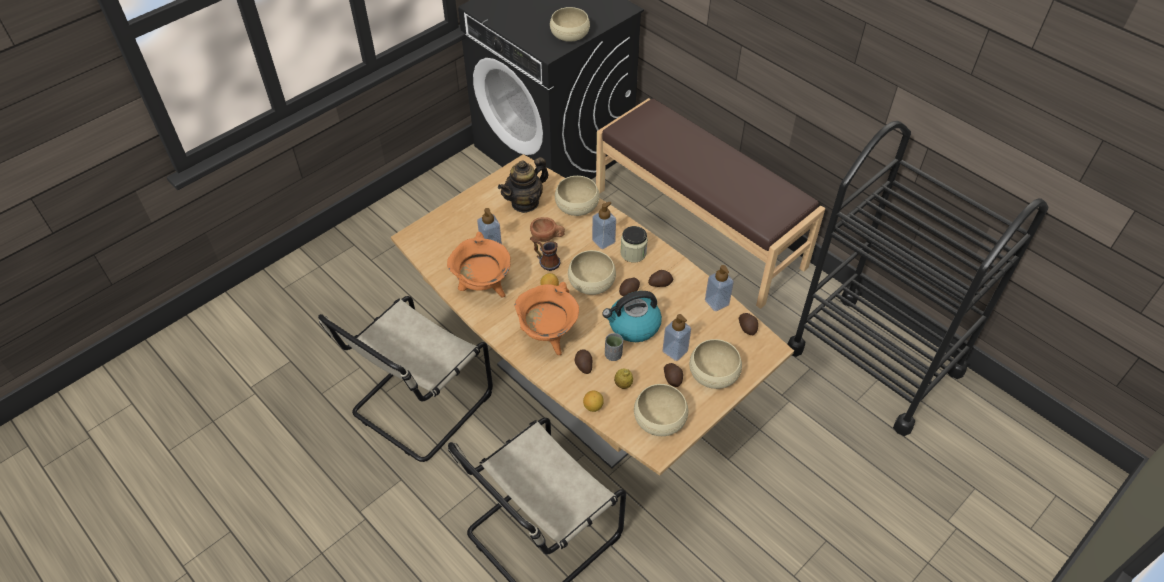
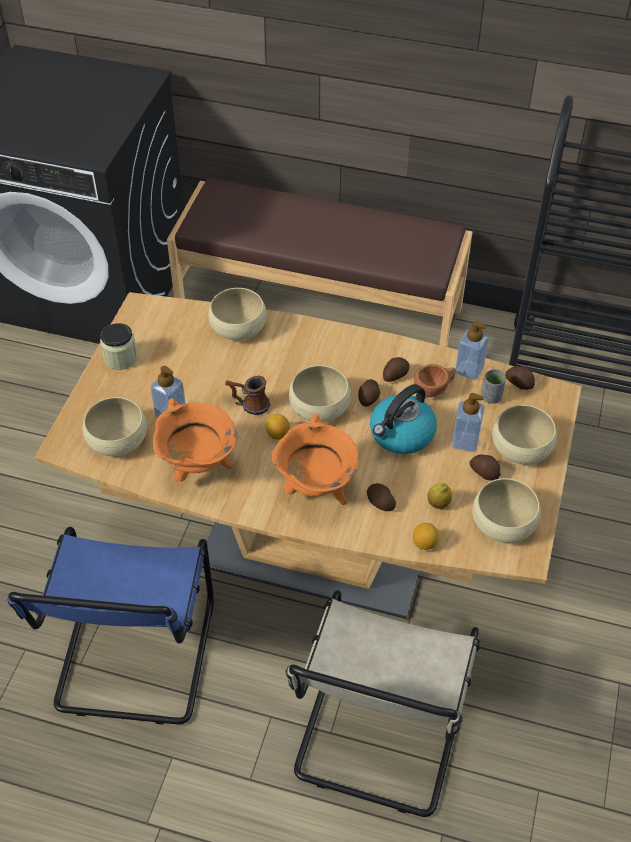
camera: 30 degrees left, 0 degrees up
(418, 406) = (134, 660): beige chair -> blue chair
(525, 203) = (174, 347): teapot -> none
(547, 237) = (231, 377): brown cup -> brown cup (434, 389)
(570, 34) = (105, 127): beige bowl -> beige bowl (117, 438)
(603, 241) = (298, 354): soap dispenser -> none
(613, 355) = (403, 476): grey cup -> grey cup (491, 397)
(633, 253) = (341, 354): jar -> jar (120, 358)

